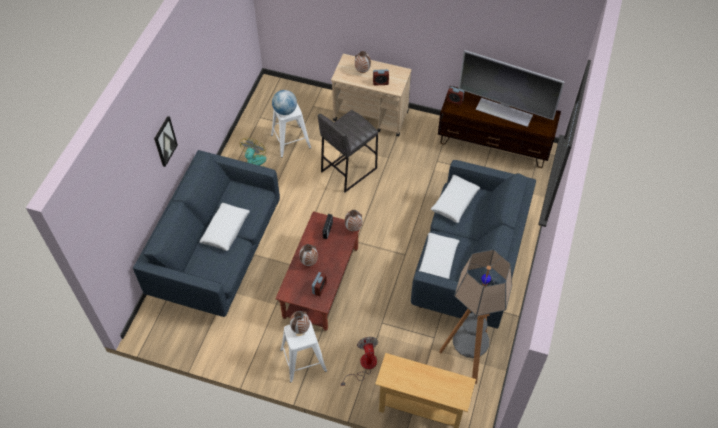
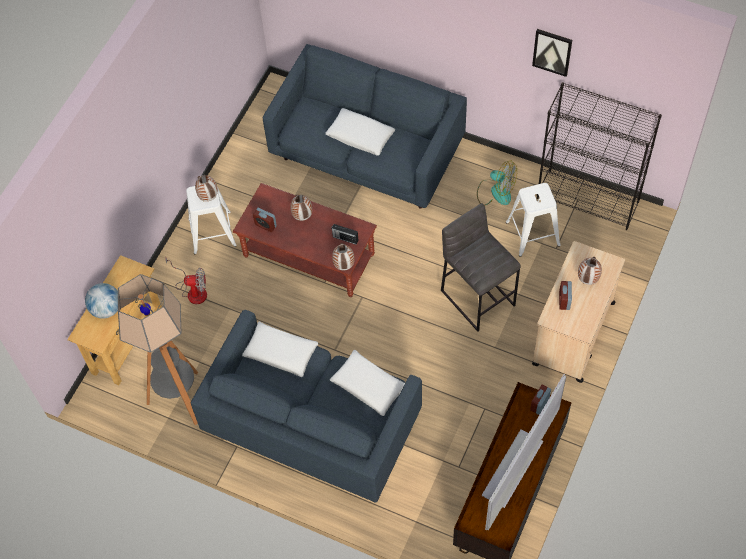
camera: 100 degrees right, 5 degrees up
(165, 141) = (419, 29): picture -> picture (552, 51)
(260, 111) = (588, 200): none -> black bookcase
(285, 111) = (533, 194): globe -> globe (106, 309)

